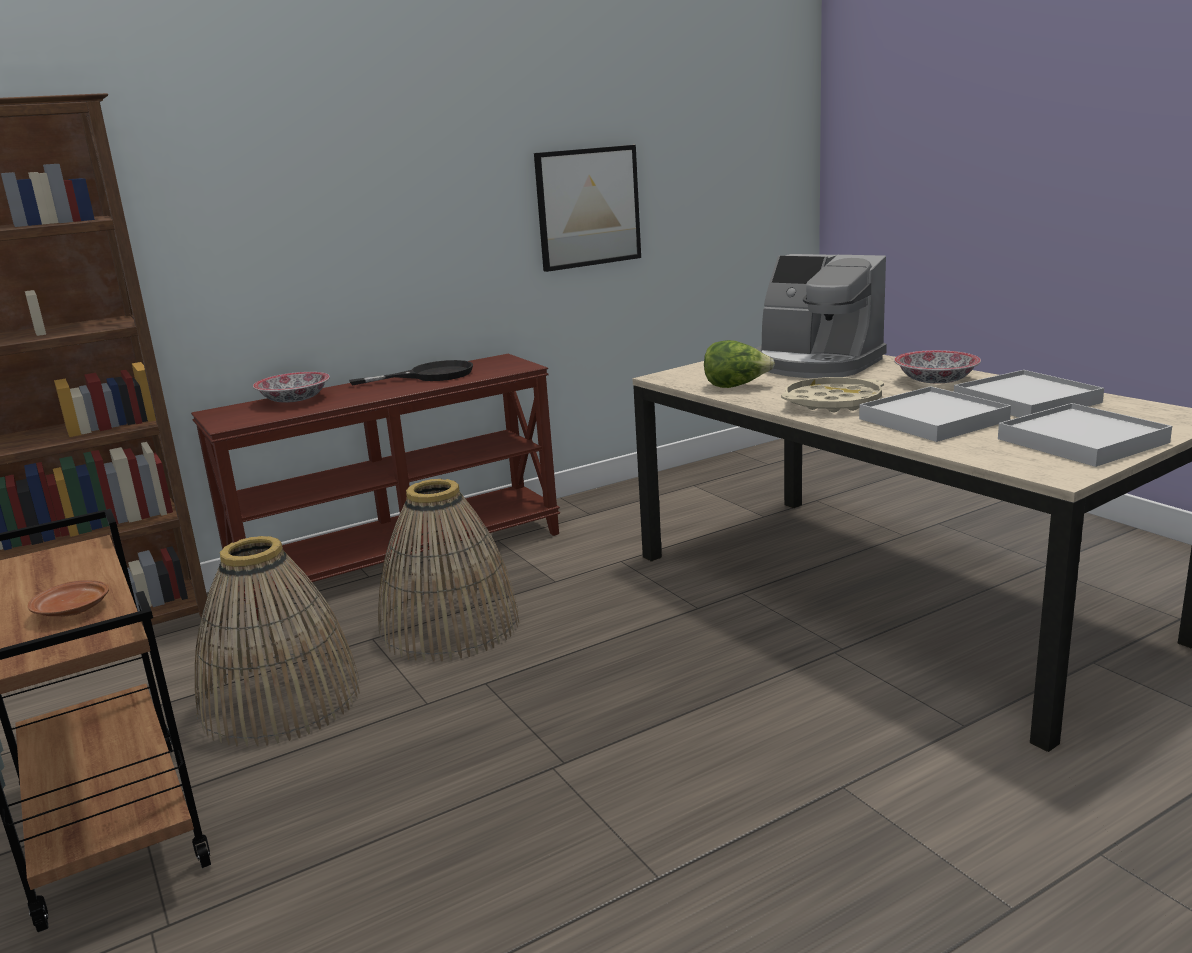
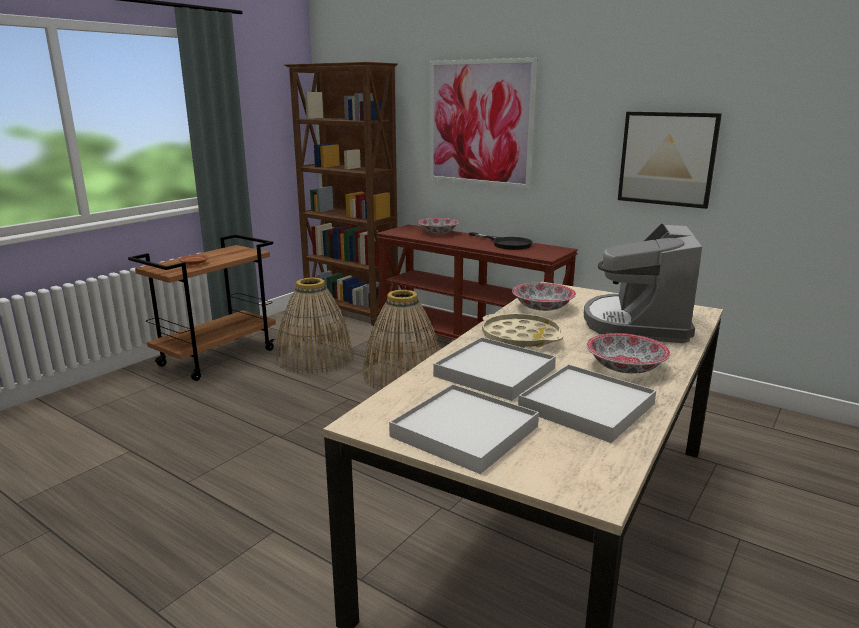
camera: 65 degrees right, 0 degrees up
(309, 197) = (480, 123): none -> picture
(736, 386) = (542, 307): lettuce -> bowl

